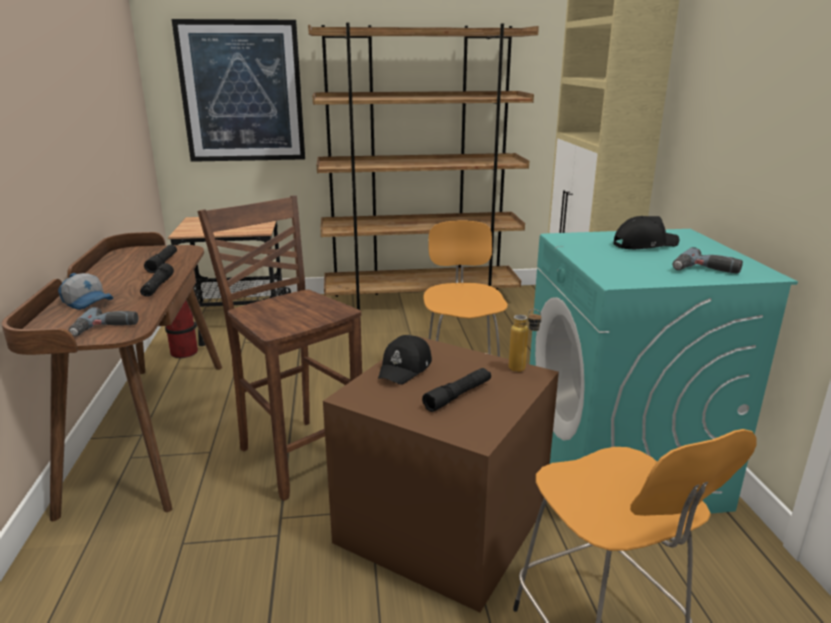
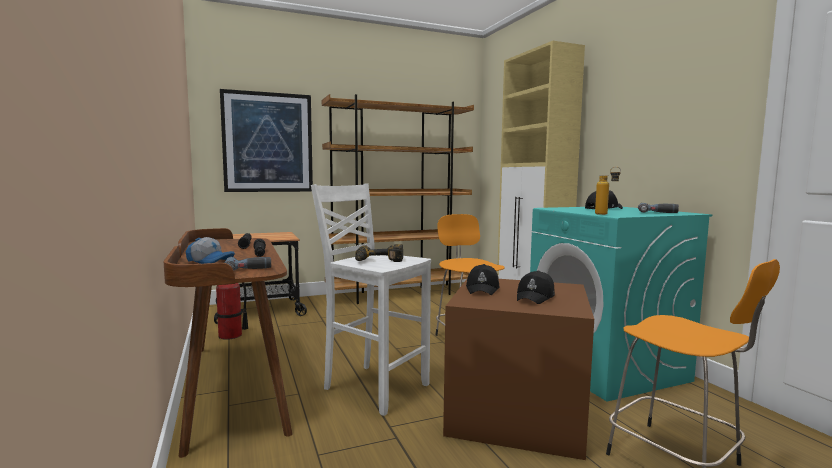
camera: 15 degrees left, 15 degrees down
(287, 312) = (378, 261): none -> power drill
(298, 454) = (374, 387): brown stool -> white stool
(458, 395) = (536, 297): black flashlight -> black cap
(523, 371) = (561, 285): bottle -> bottle (606, 214)

